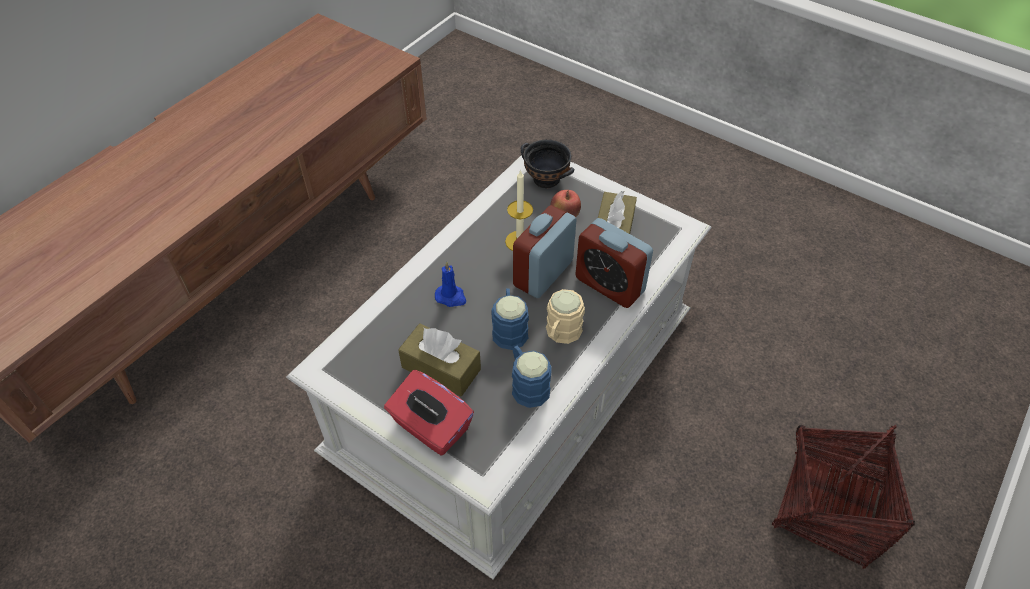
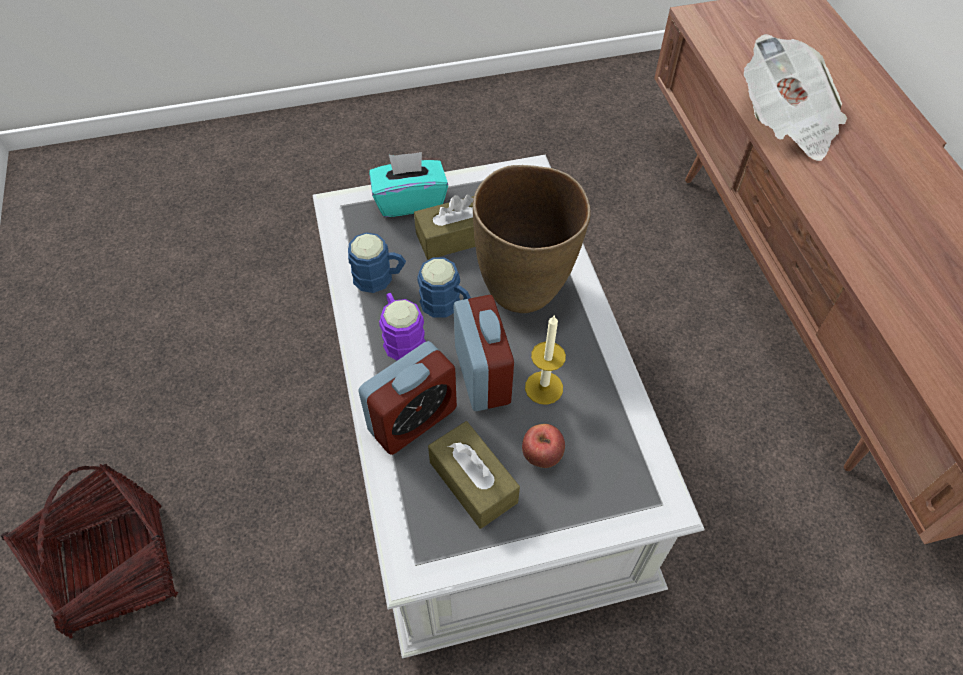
camera: 130 degrees right, 5 degrees up
(143, 229) = (786, 122): none -> newspaper
(430, 427) = (410, 201): red tissue box -> turquoise tissue box
(451, 297) = (523, 288): blue candle -> brown vase
(546, 180) = (618, 485): black bowl -> none
(561, 334) = (401, 337): beige mug -> purple mug
(609, 285) = (412, 419): alarm clock -> alarm clock turned 150 degrees clockwise

